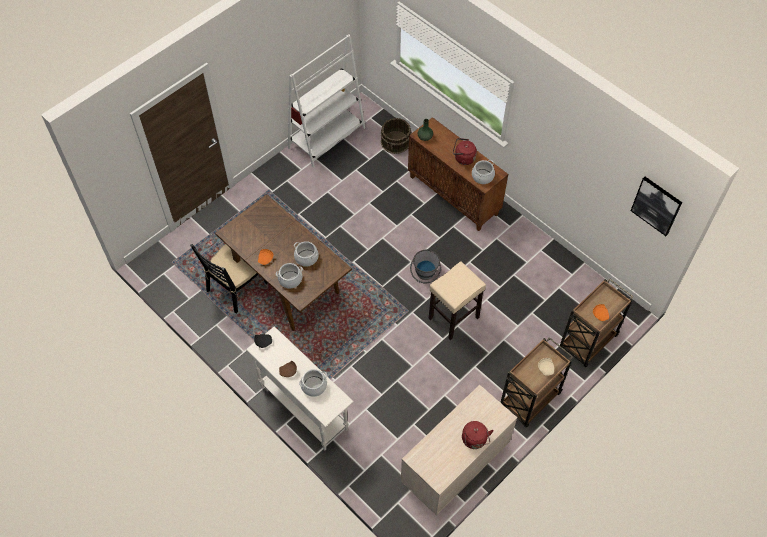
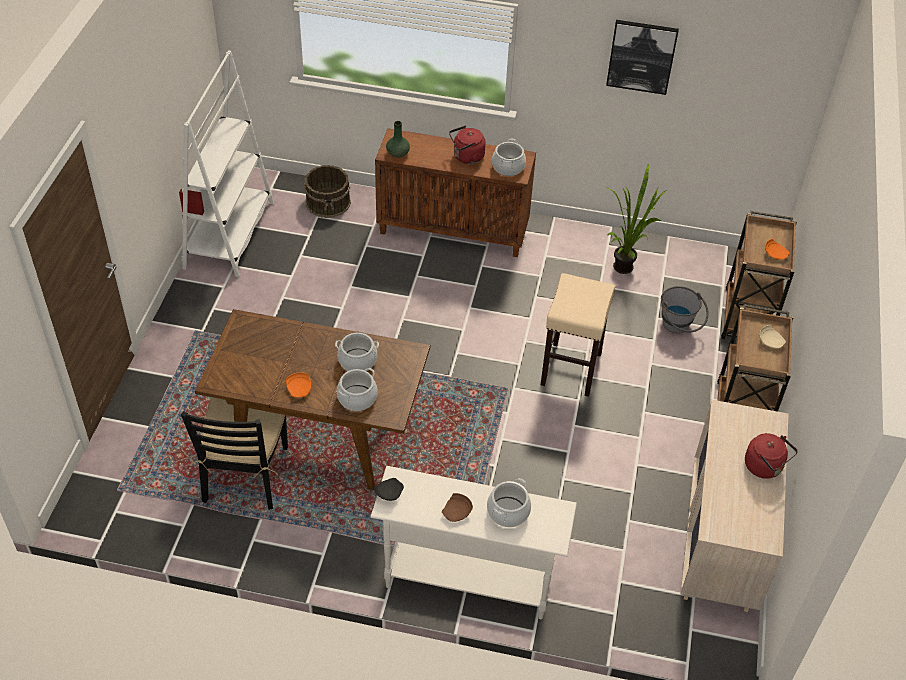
camera: 35 degrees left, 10 degrees down
(425, 276) = (494, 338): grey bucket -> grey bucket (679, 327)
(541, 269) = (626, 265): none -> potted plant
(656, 205) = (780, 79): picture -> picture (641, 56)

